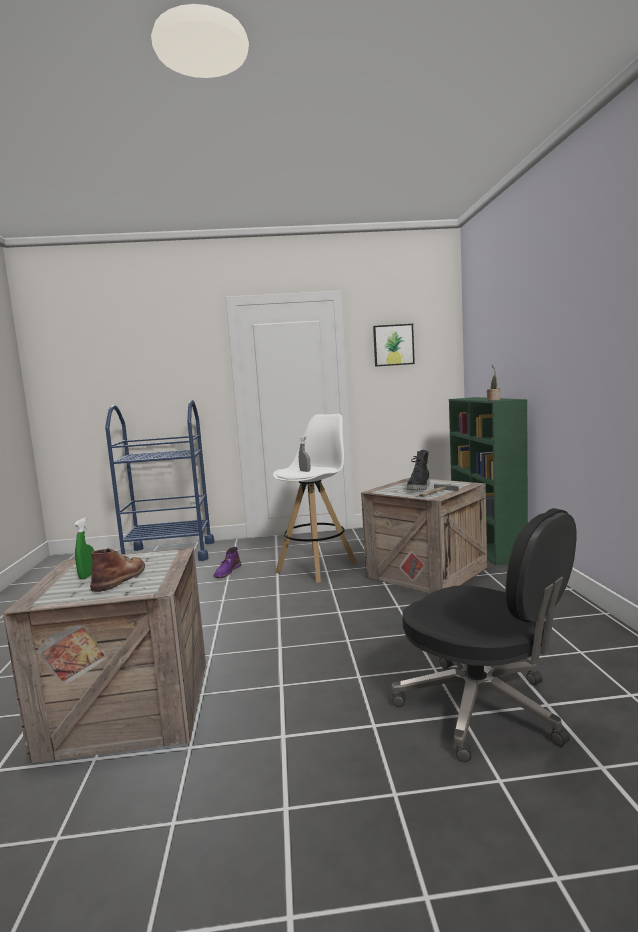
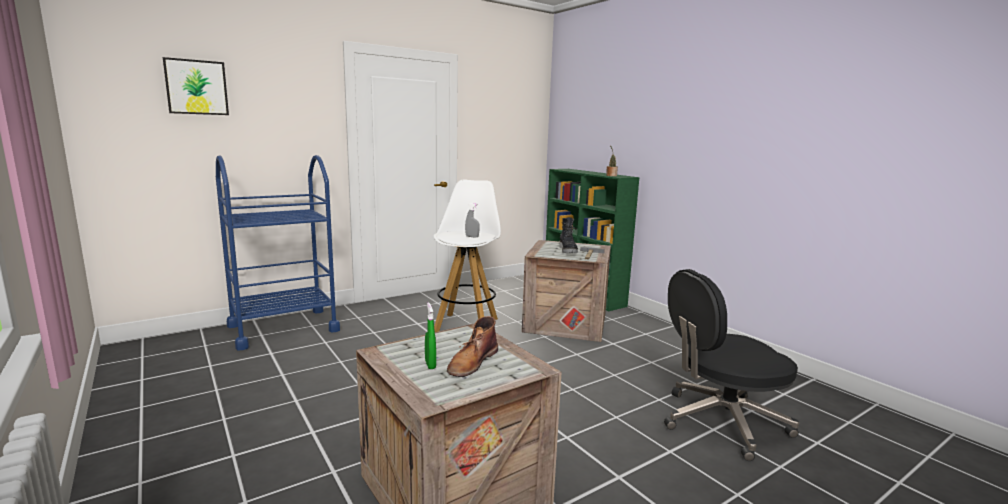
camera: 30 degrees left, 5 degrees up
(120, 578) = (472, 362): brown boot -> brown boot turned 135 degrees counterclockwise
(227, 571) = (379, 340): purple boot -> none
(393, 345) = (497, 114): picture -> picture (196, 87)
(483, 709) = (721, 422): black office chair -> black office chair turned 150 degrees clockwise

